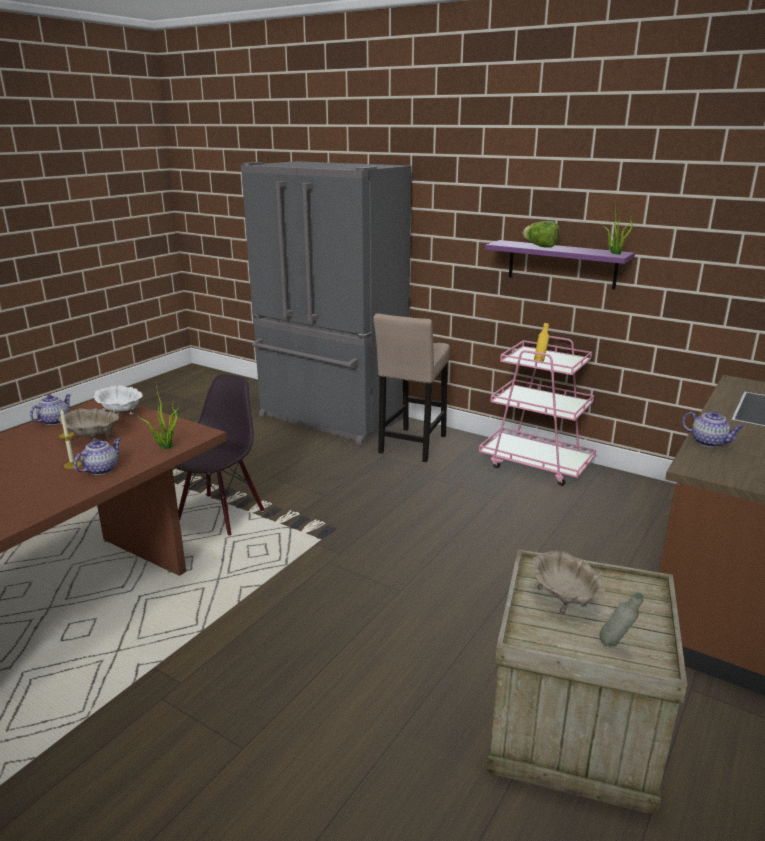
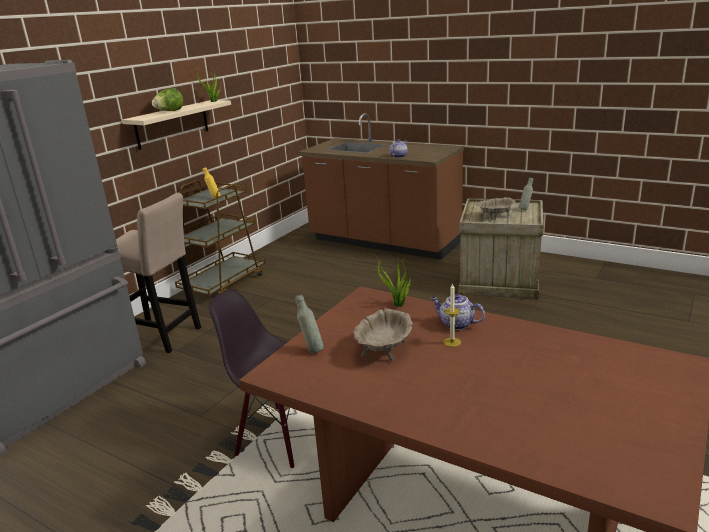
camera: 90 degrees left, 0 degrees up
(54, 421) = (334, 392): teapot -> none
(121, 413) = (311, 349): white bowl -> grey bottle
(536, 464) = (224, 283): pink cart -> brown cart
(562, 264) = (172, 124): purple shelf -> beige shelf

